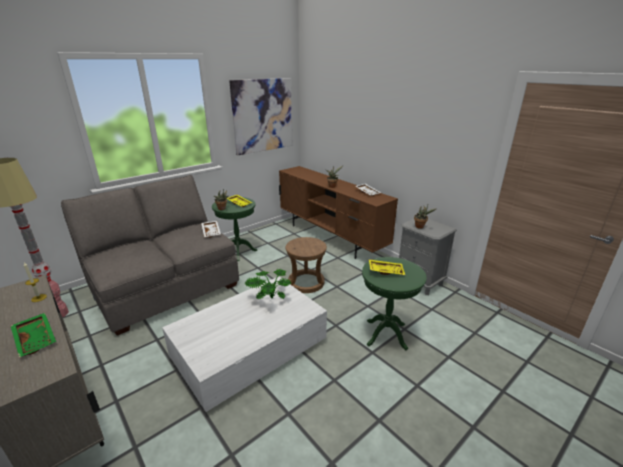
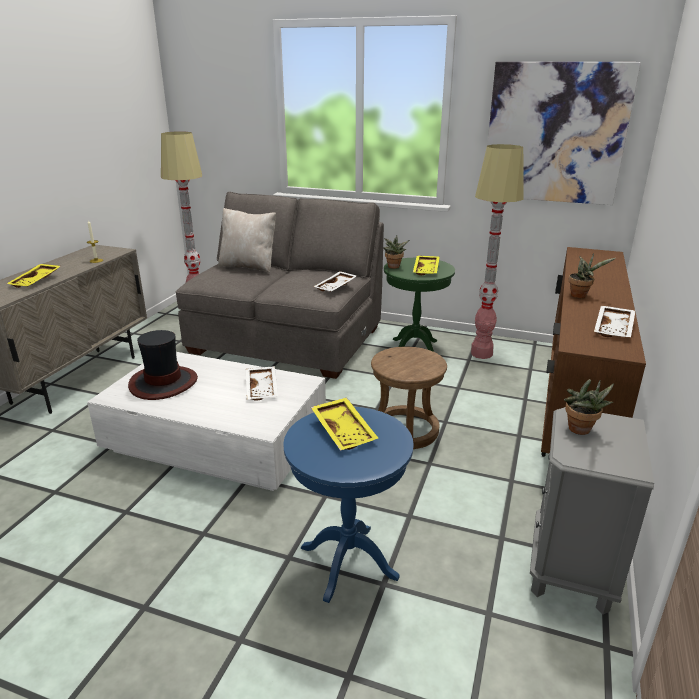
camera: 60 degrees right, 0 degrees up
(36, 339) = (36, 281): green tray -> yellow tray
(123, 249) = (248, 266): none -> beige pillow
(216, 336) = (163, 383): none -> hat
(267, 238) = (481, 354): none -> floor lamp
(269, 299) = (262, 388): potted plant -> white tray
(386, 334) = (348, 562): green side table -> blue side table

